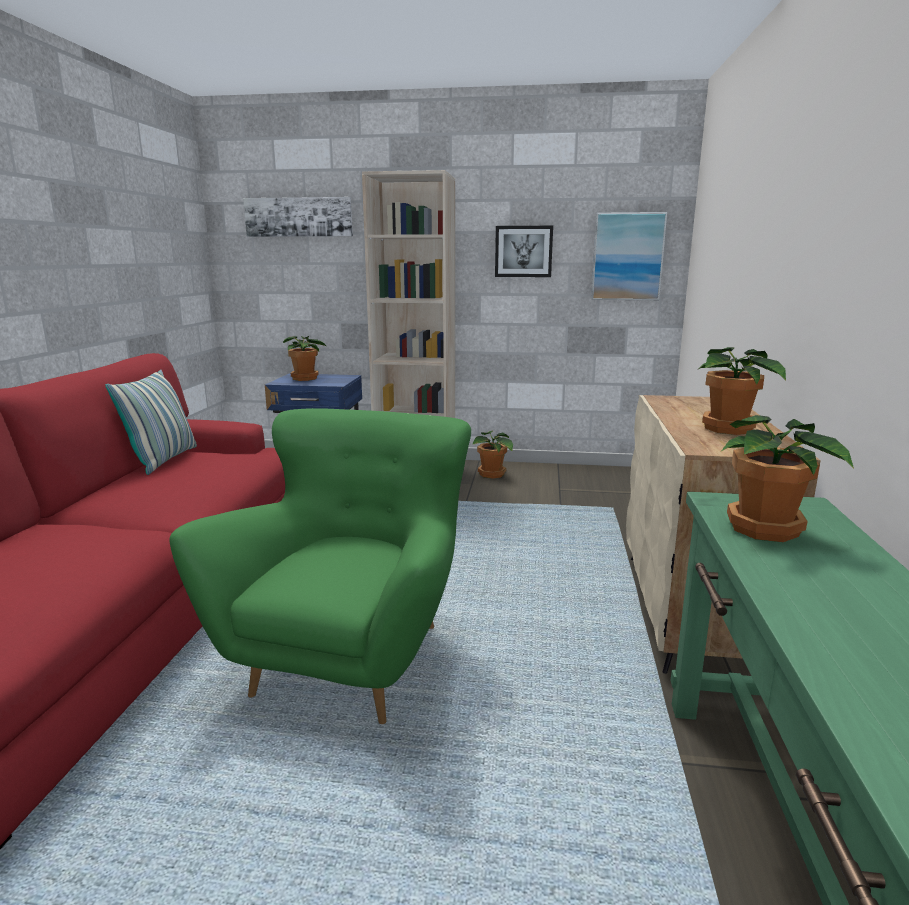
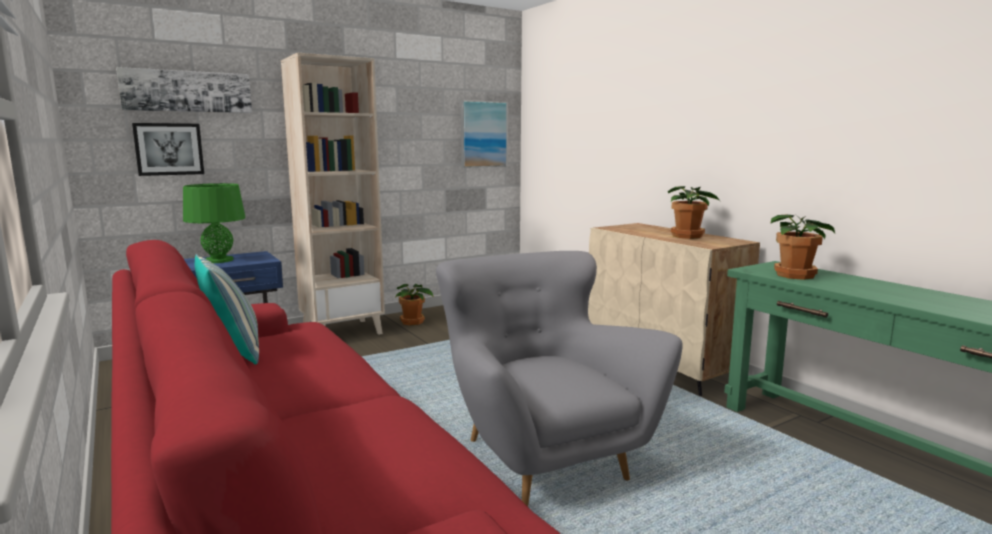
camera: 40 degrees left, 5 degrees down
(306, 378) = (218, 260): potted plant -> green table lamp
(353, 656) = (541, 457): green armchair -> grey armchair
(523, 251) = (409, 129): picture -> picture (169, 149)

